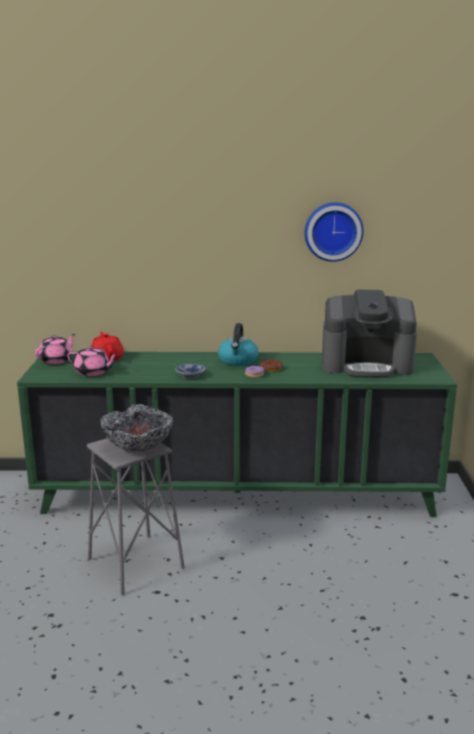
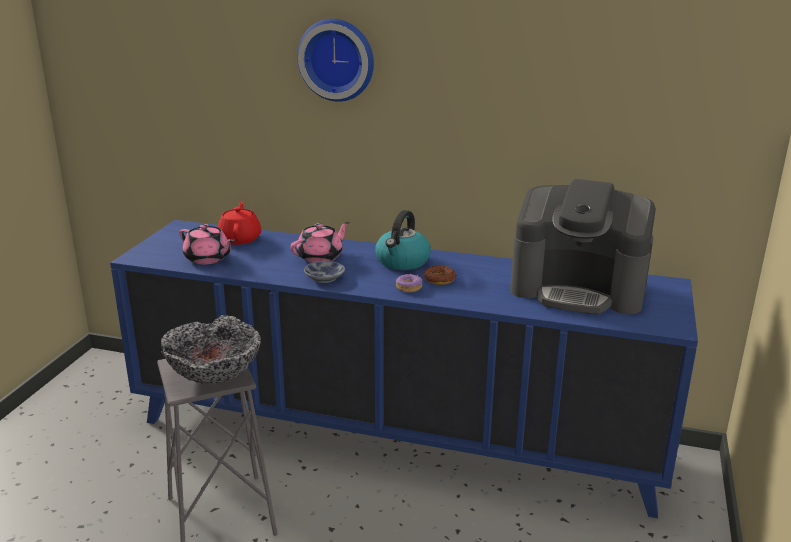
camera: 15 degrees right, 5 degrees up
(57, 360) = (179, 235): pink teapot -> pink teapot (321, 257)
(237, 495) = (394, 436): green cabinet -> blue cabinet
(333, 231) = (552, 90): wall clock -> wall clock (337, 59)

